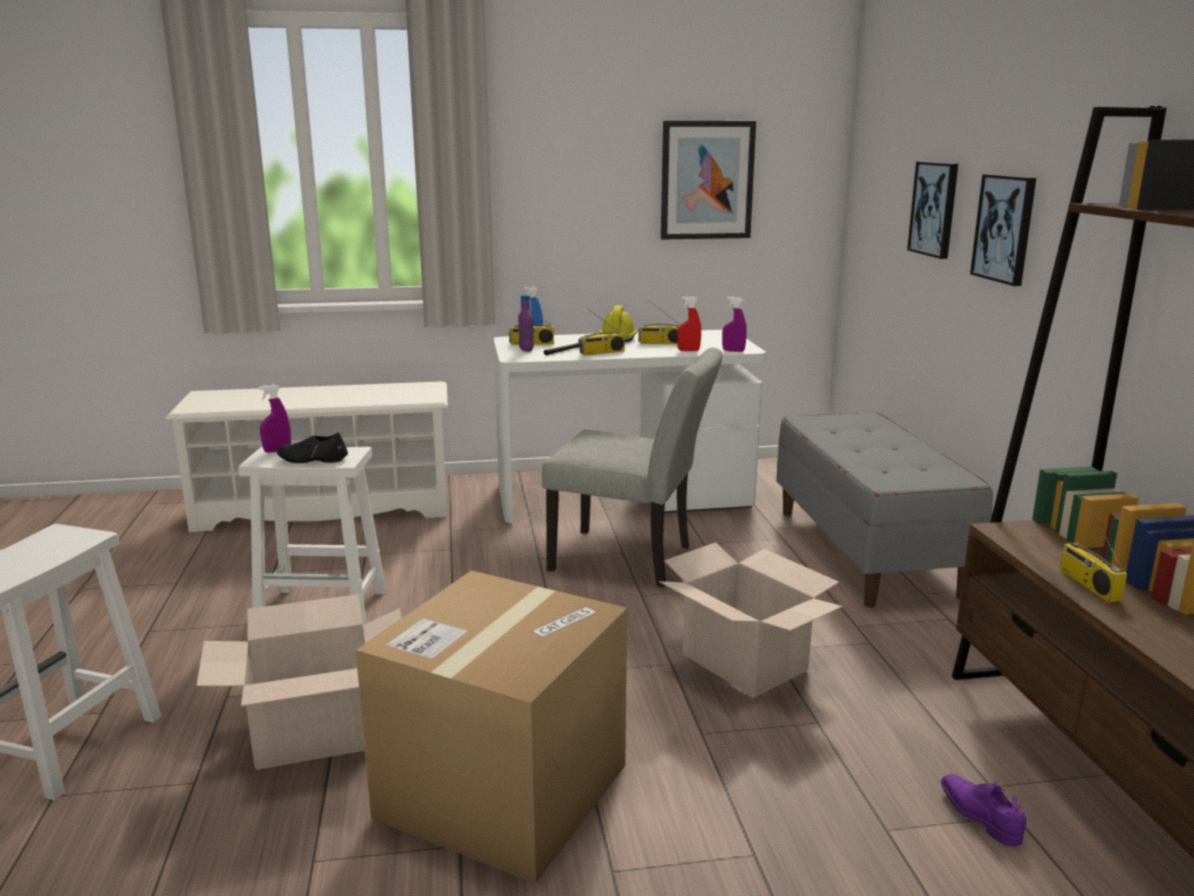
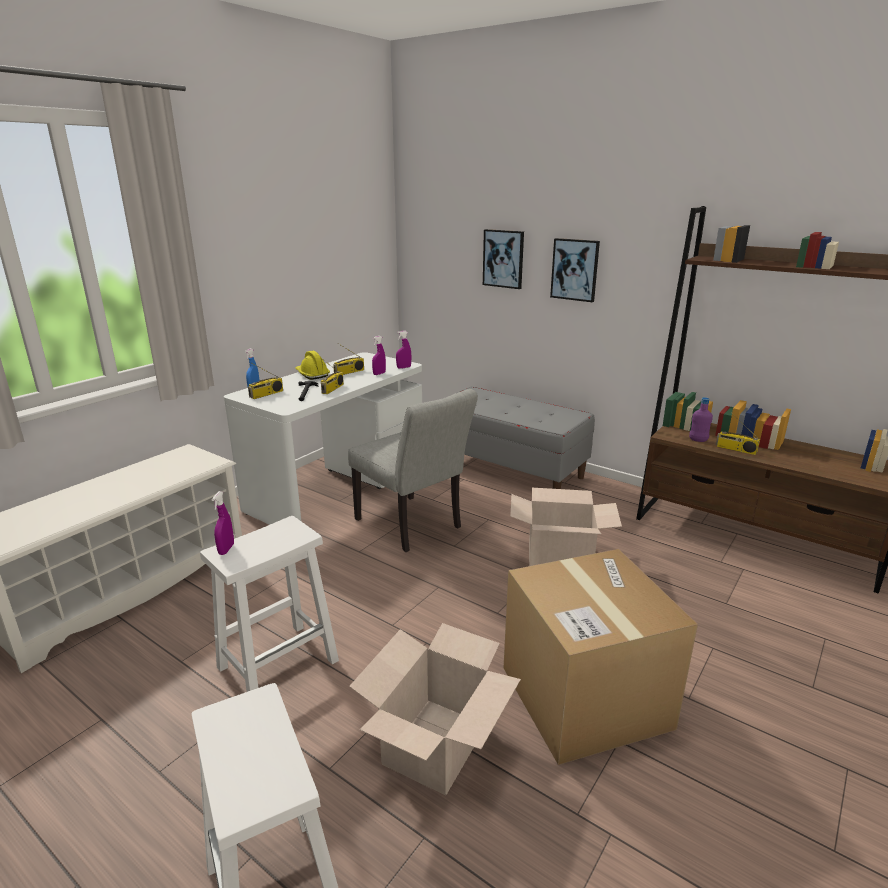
camera: 45 degrees left, 5 degrees up
(312, 459) = (274, 543): black shoe -> none
(526, 350) = (276, 400): purple bottle -> purple bottle (698, 440)
(632, 560) = (413, 526): grey chair -> grey chair turned 75 degrees clockwise
(688, 350) = (379, 373): red spray bottle -> purple spray bottle
(707, 180) = (327, 248): picture -> none
(978, 816) = (736, 577): purple shoe -> none

